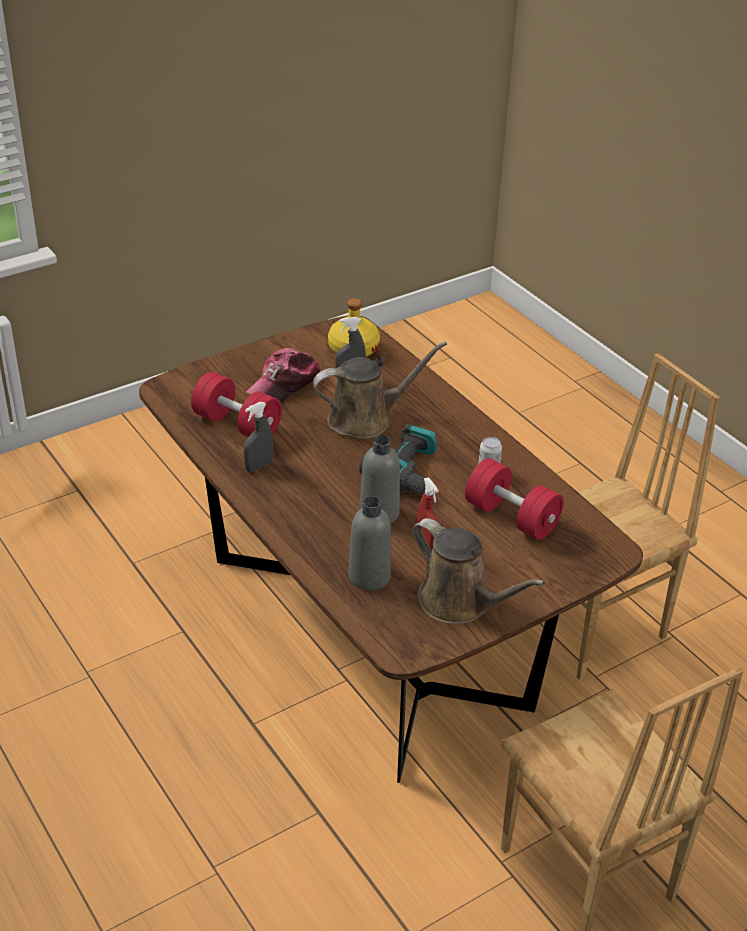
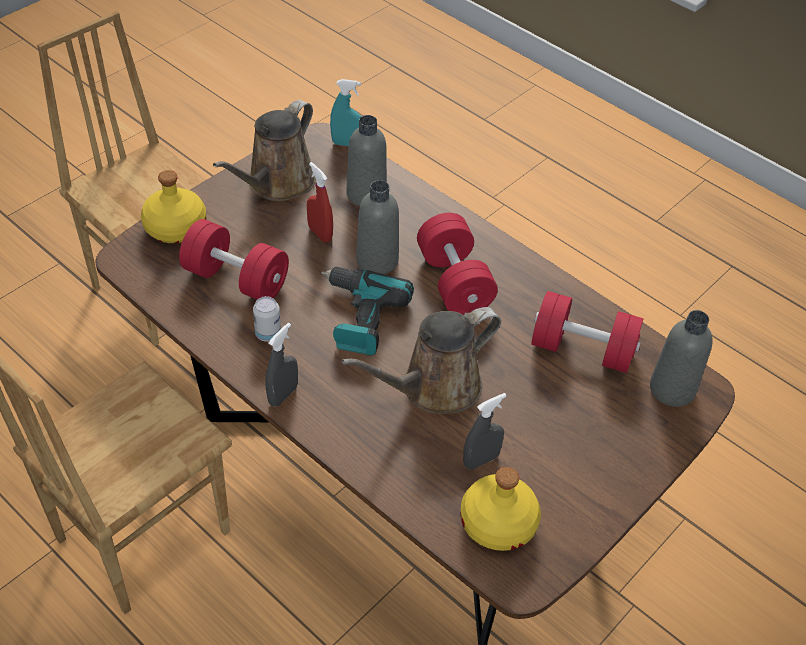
camera: 165 degrees right, 10 degrees up
(186, 392) = (672, 389): none -> grey bottle
(258, 466) = (527, 296): grey spray bottle -> grey spray bottle (283, 395)
(284, 384) = (560, 428): cap -> none
(316, 486) = (454, 282): none -> red dumbbell
(372, 639) = (347, 144): none -> turquoise spray bottle
(460, 603) = (277, 184): brown watering can -> brown watering can turned 90 degrees counterclockwise
(568, 573) = (175, 227): none -> yellow bottle

